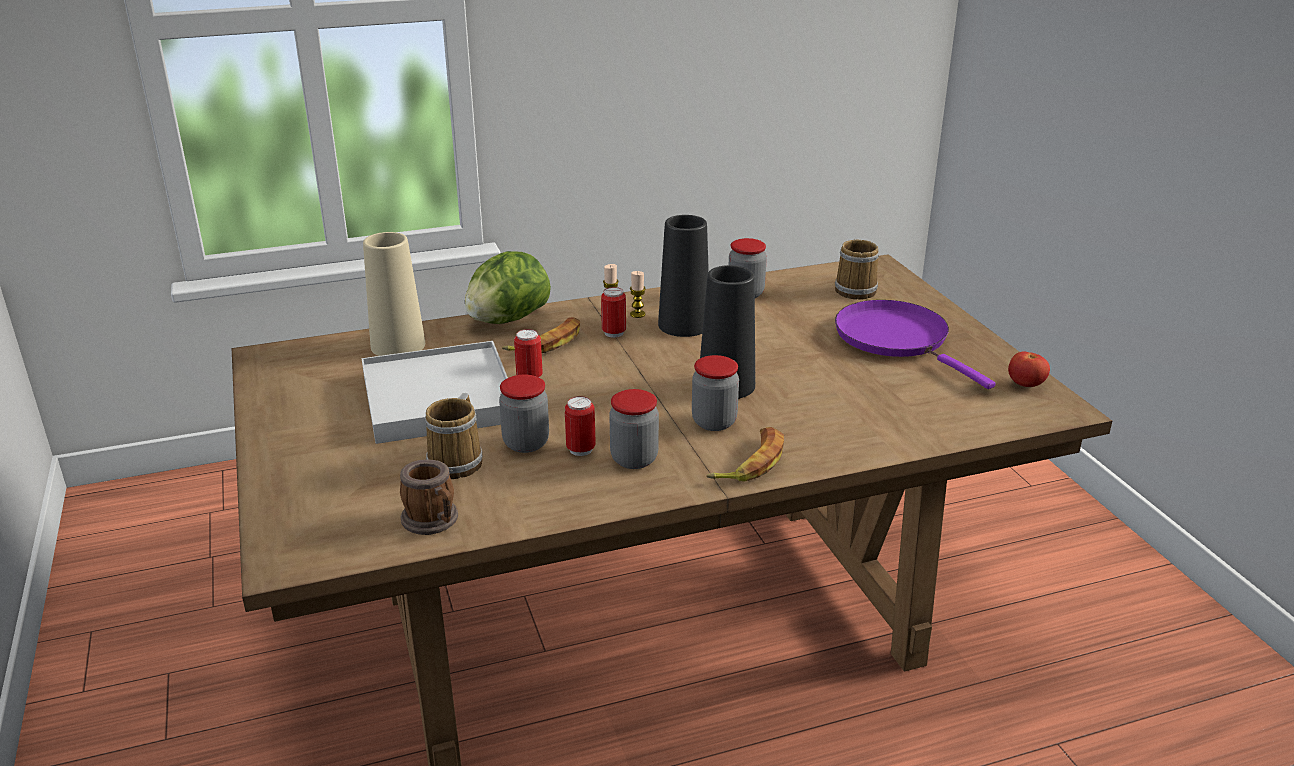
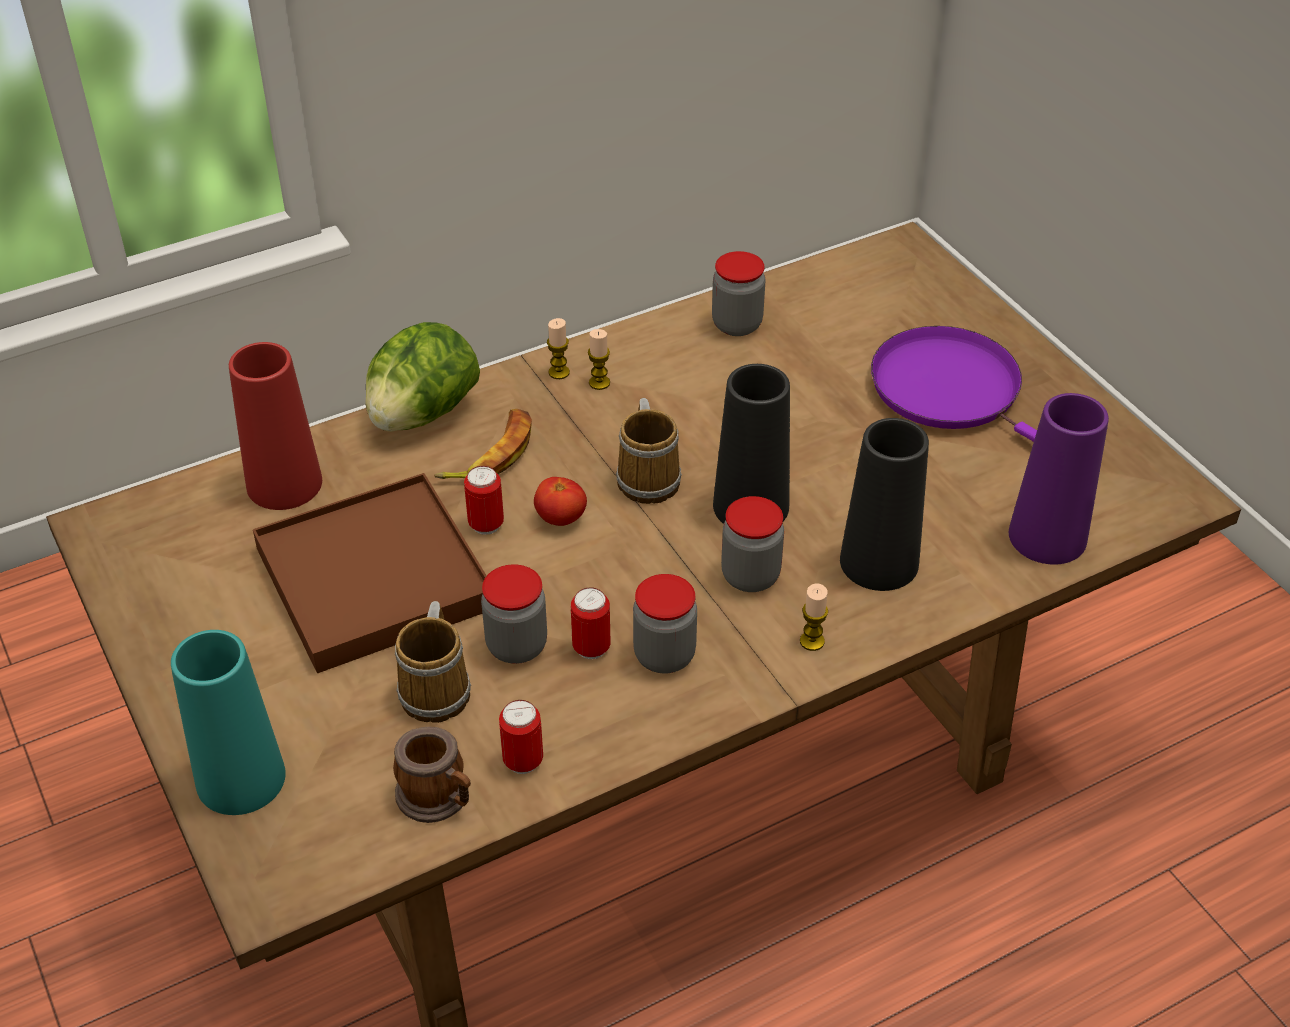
camera: 10 degrees left, 15 degrees up
(294, 495) = (241, 779): none -> turquoise vase
(398, 345) = (284, 484): beige vase -> red vase
(438, 398) = (374, 579): white tray -> brown tray
(614, 333) = (576, 424): can -> can (523, 761)
(684, 325) = (667, 397): black vase -> black vase (879, 562)
(750, 462) = (812, 641): banana -> candle
(856, 289) = (884, 299): mug -> mug (650, 478)
(951, 421) = (1047, 536): none -> purple vase
(1025, 385) = (1129, 459): tomato -> tomato (561, 519)

